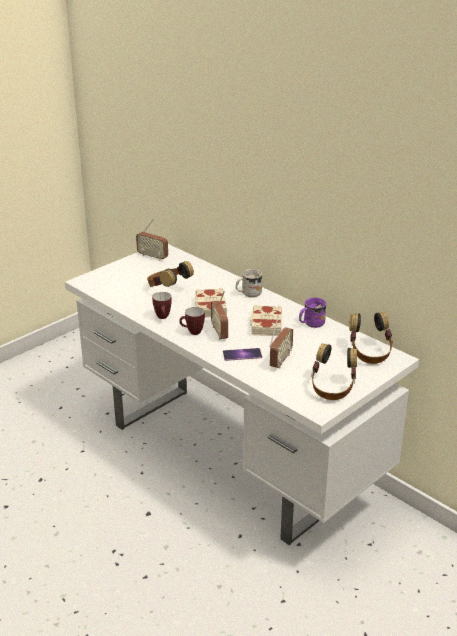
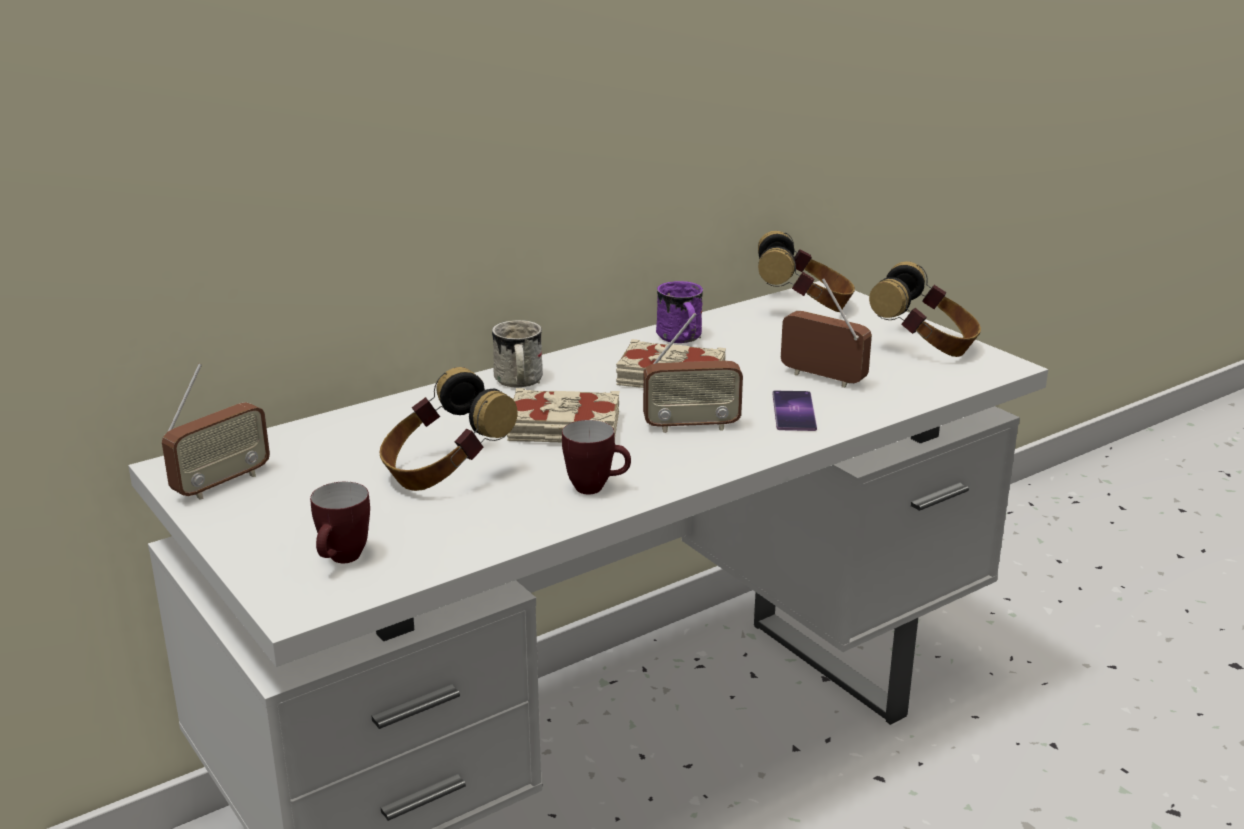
camera: 80 degrees left, 5 degrees down
(192, 332) = (682, 457): mug -> mug (342, 561)

